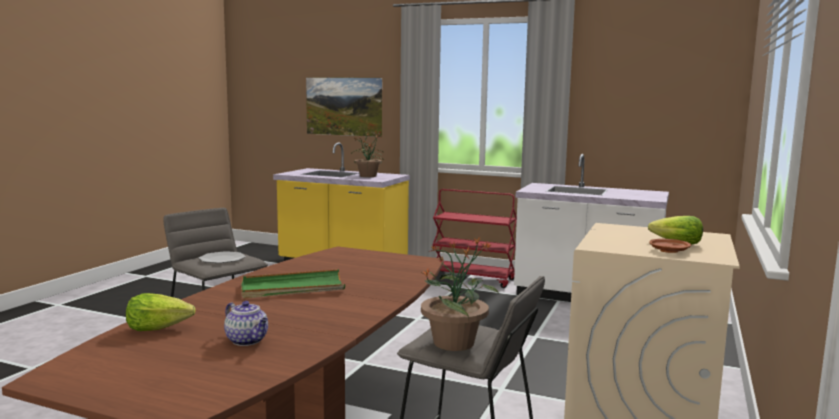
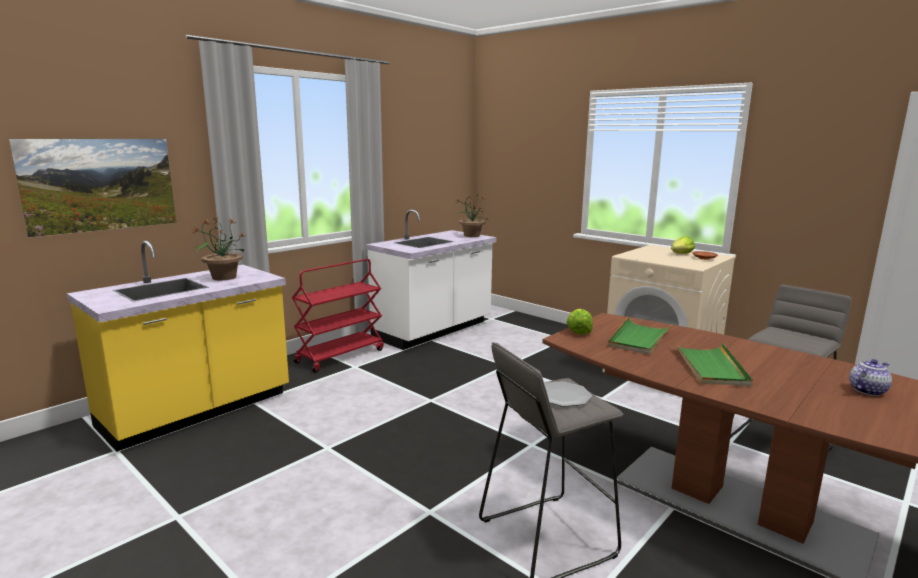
camera: 70 degrees left, 5 degrees up
(159, 328) = (862, 423): lettuce -> lettuce (578, 331)
(362, 269) = (639, 339): none -> green tray
(454, 342) = (805, 340): potted plant -> potted plant (471, 235)

